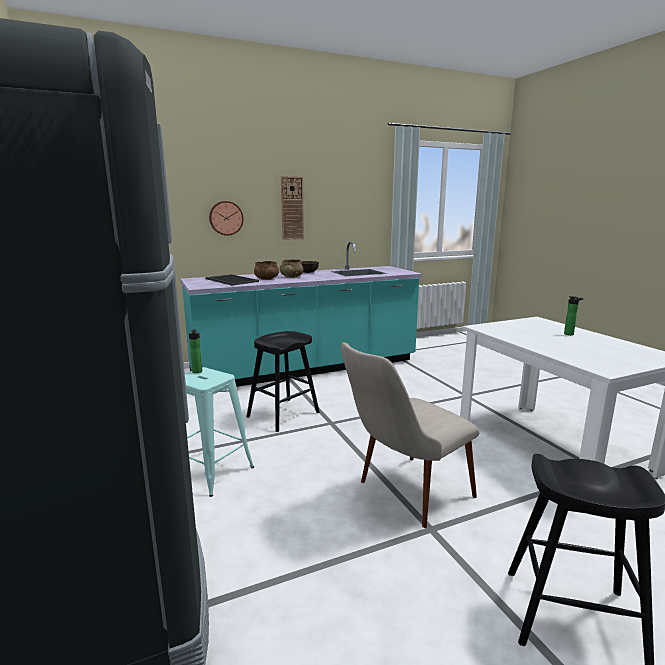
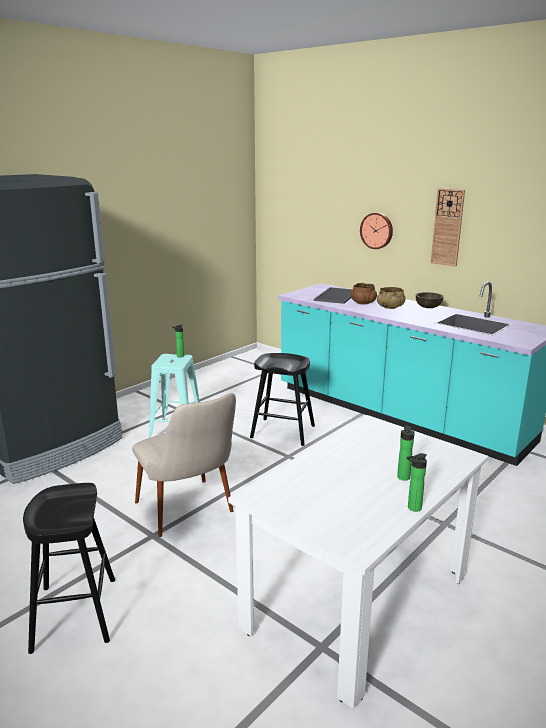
camera: 65 degrees right, 5 degrees up
(403, 496) = (190, 515): beige chair -> beige chair turned 150 degrees counterclockwise
(612, 339) = (412, 508): none -> bottle

